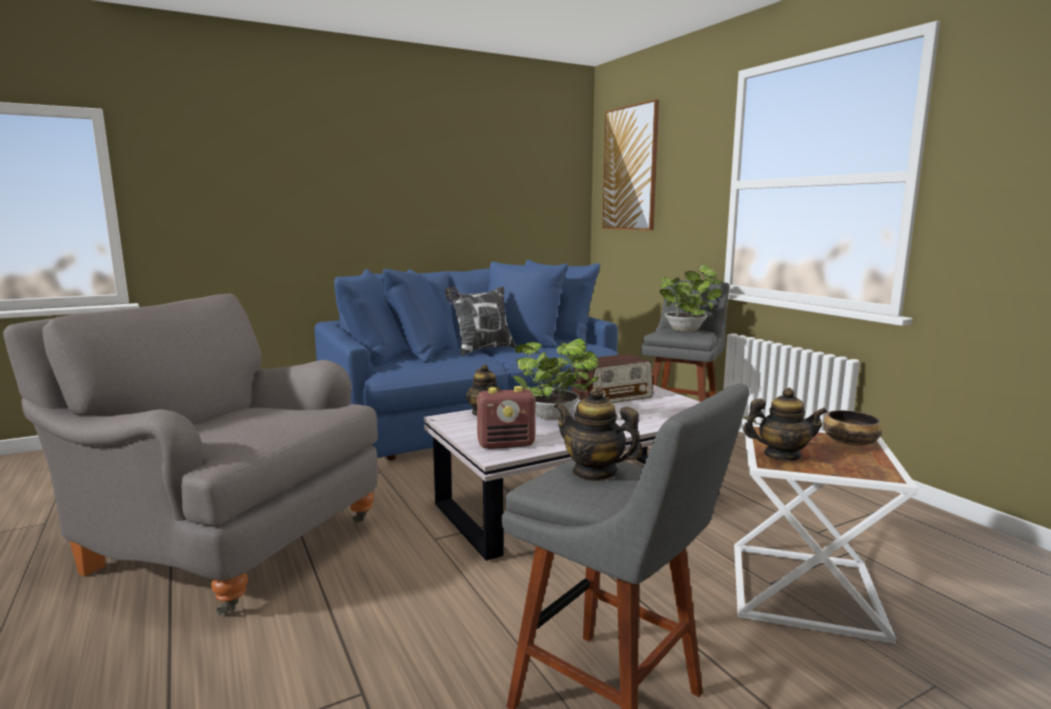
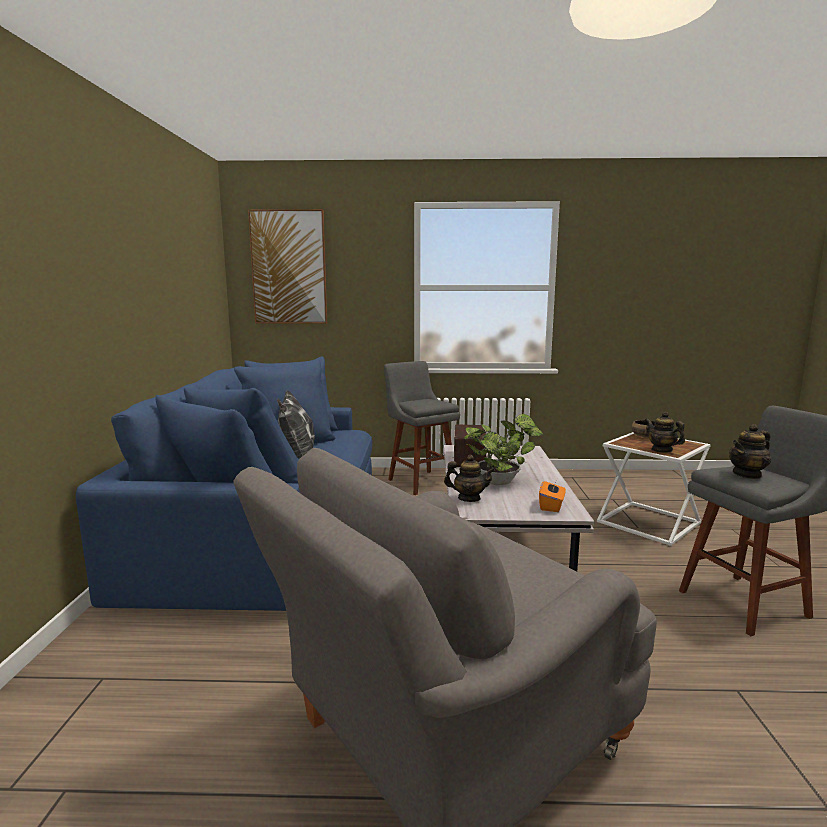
camera: 60 degrees left, 0 degrees up
(506, 444) = (551, 506): radio -> orange tissue box
(687, 330) = (424, 400): potted plant -> none
(781, 455) = (661, 450): teapot -> teapot turned 75 degrees counterclockwise

